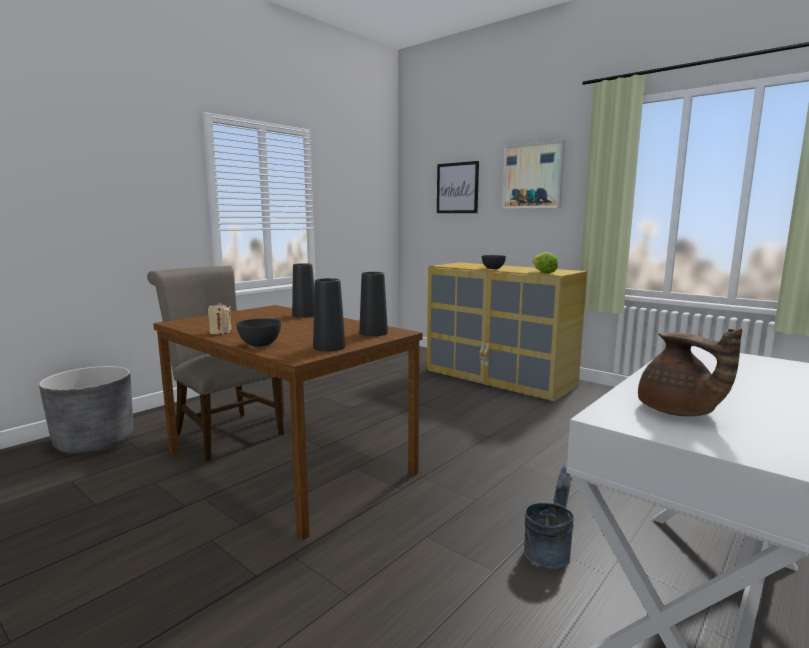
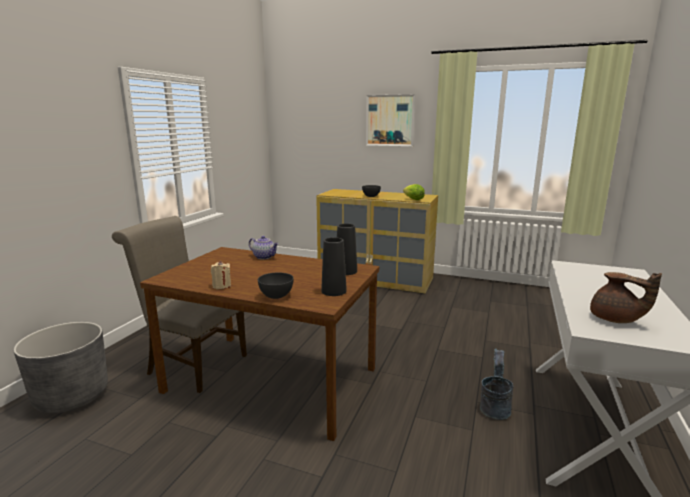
camera: 20 degrees left, 5 degrees up
(304, 315) = (264, 257): black vase -> teapot
(457, 188) = (325, 126): picture -> none

